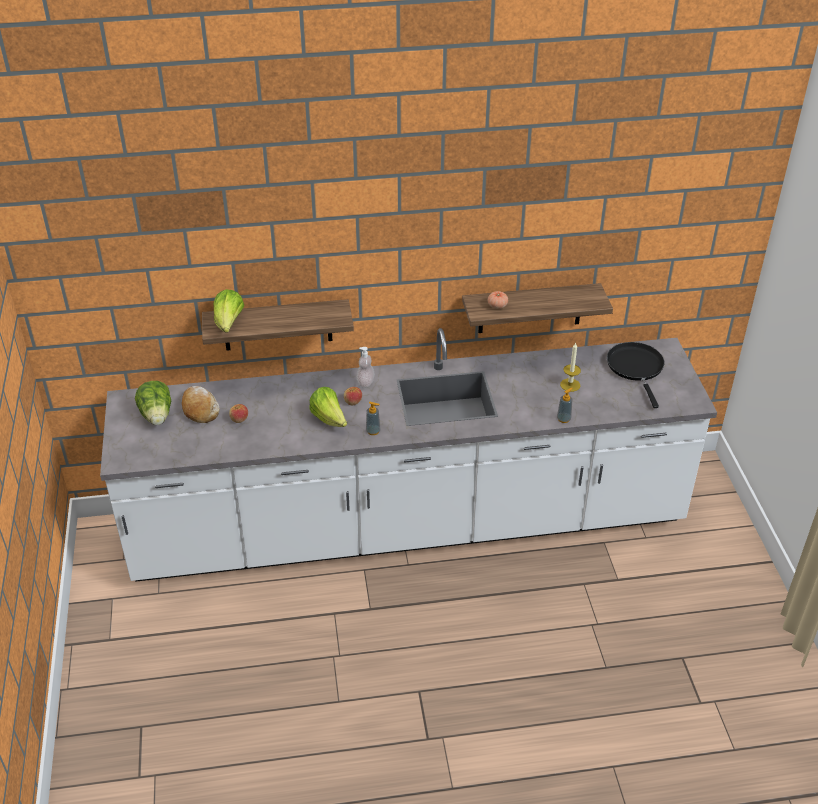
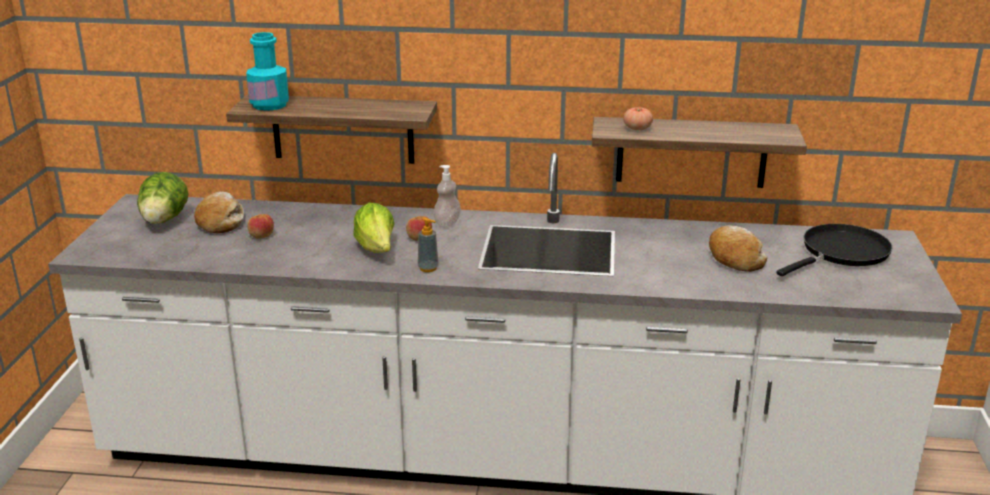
camera: 15 degrees right, 15 degrees down
(229, 324) = (269, 105): lettuce -> turquoise bottle
(563, 419) = (711, 290): soap dispenser -> none
(570, 385) = (734, 258): candle -> bread
(636, 368) = (841, 253): black frying pan -> black frying pan turned 45 degrees clockwise

